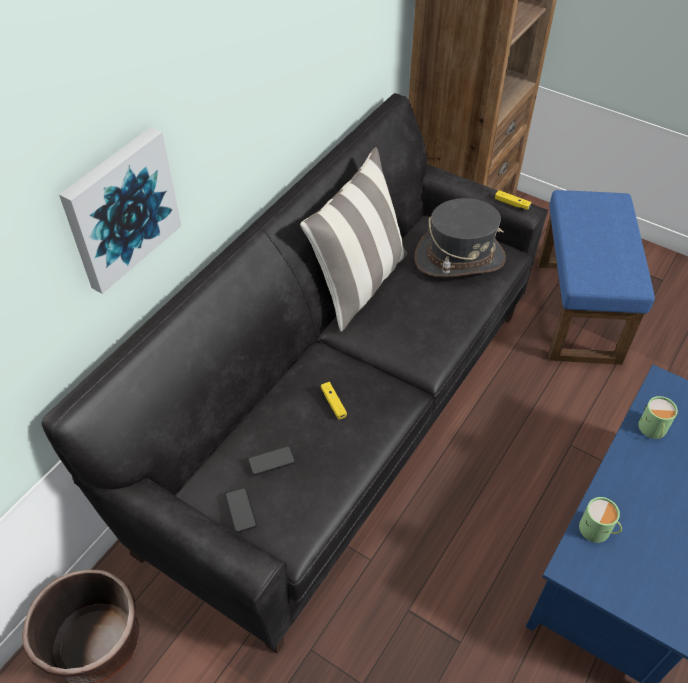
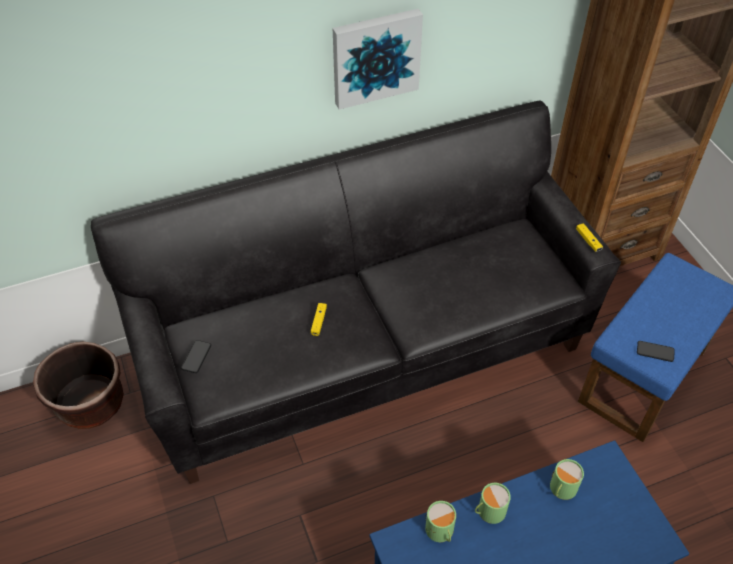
camera: 35 degrees right, 0 degrees up
(120, 208) = (196, 96): picture -> picture (375, 57)
(271, 461) = (242, 336): phone -> phone (655, 351)
(358, 283) = (419, 245): pillow -> none
(459, 258) = (514, 265): grey hat -> none
(617, 485) = (488, 511): none -> green mug

